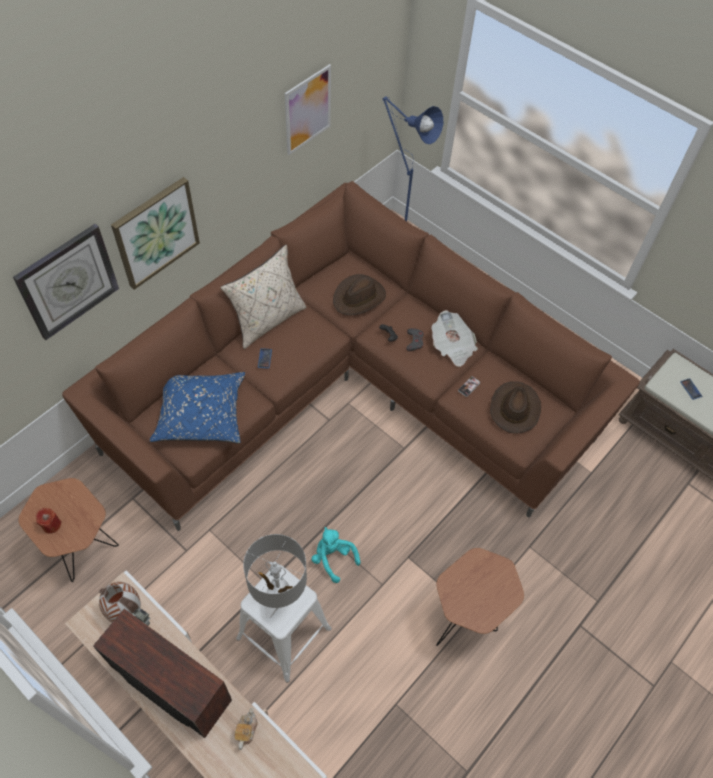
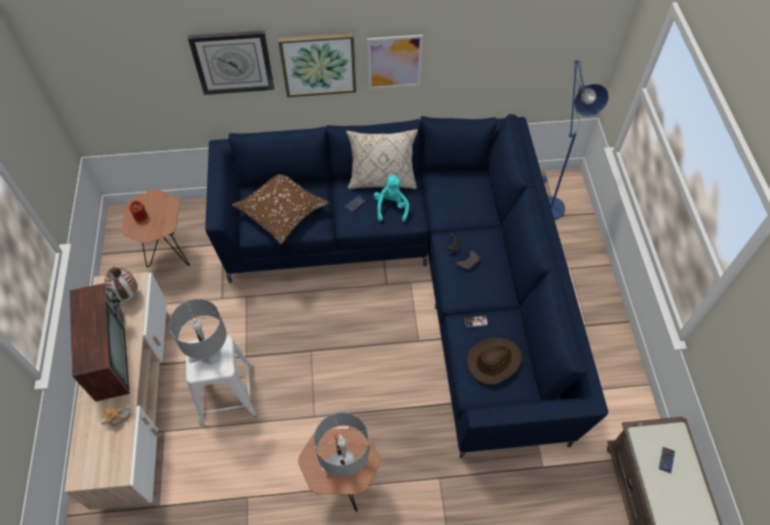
camera: 45 degrees right, 0 degrees up
(201, 414) = (281, 211): blue pillow -> brown pillow
(308, 110) = (495, 36): picture -> picture (394, 62)
(333, 558) = (300, 374): turquoise plush toy -> turquoise plush toy (391, 207)
(349, 390) = (419, 274): brown sofa -> blue sofa
(359, 297) = (460, 206): brown hat -> none
(452, 346) = (494, 285): newspaper -> none
(489, 588) = (345, 465): none -> grey table lamp

